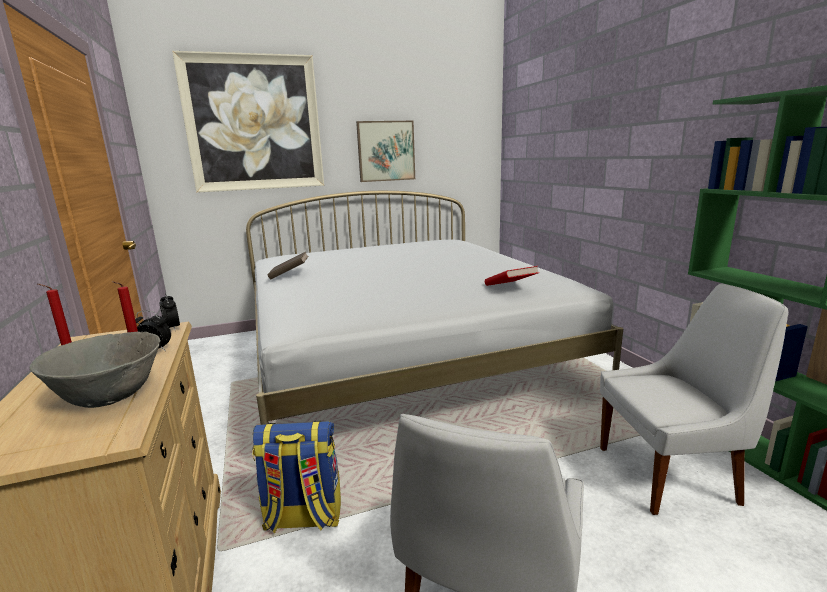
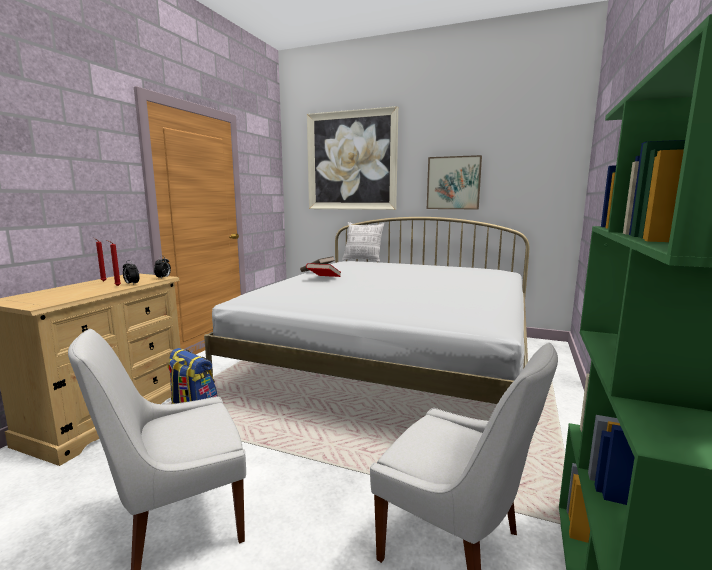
camera: 40 degrees right, 5 degrees down
(109, 397) = (73, 294): grey bowl -> none
(293, 252) = (363, 260): none -> pillow
(510, 288) = (420, 309): red book -> red book (324, 278)

